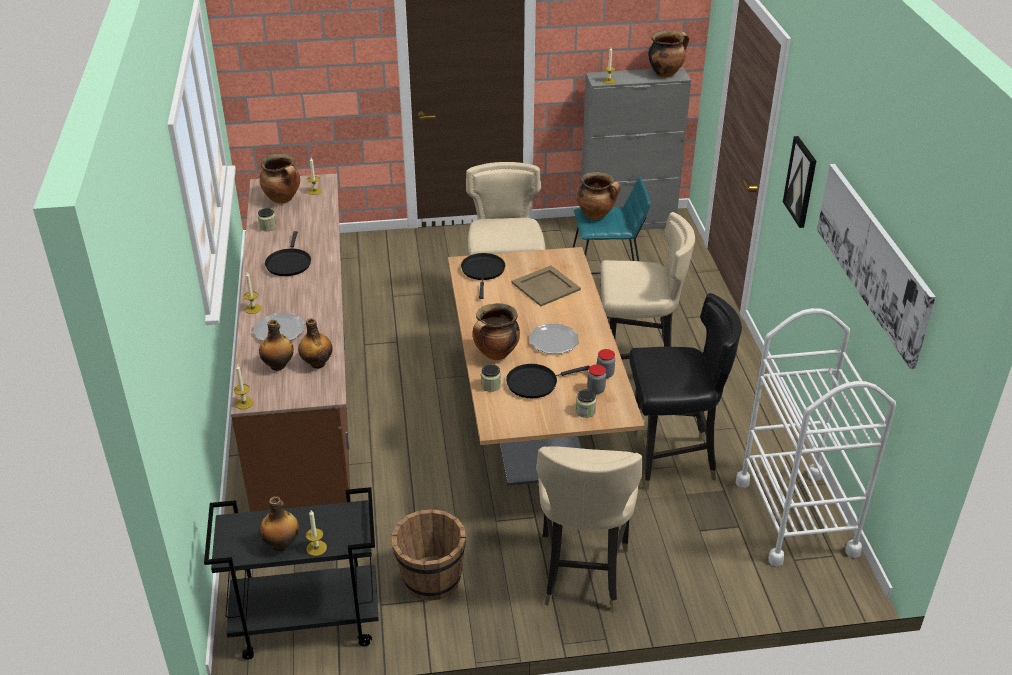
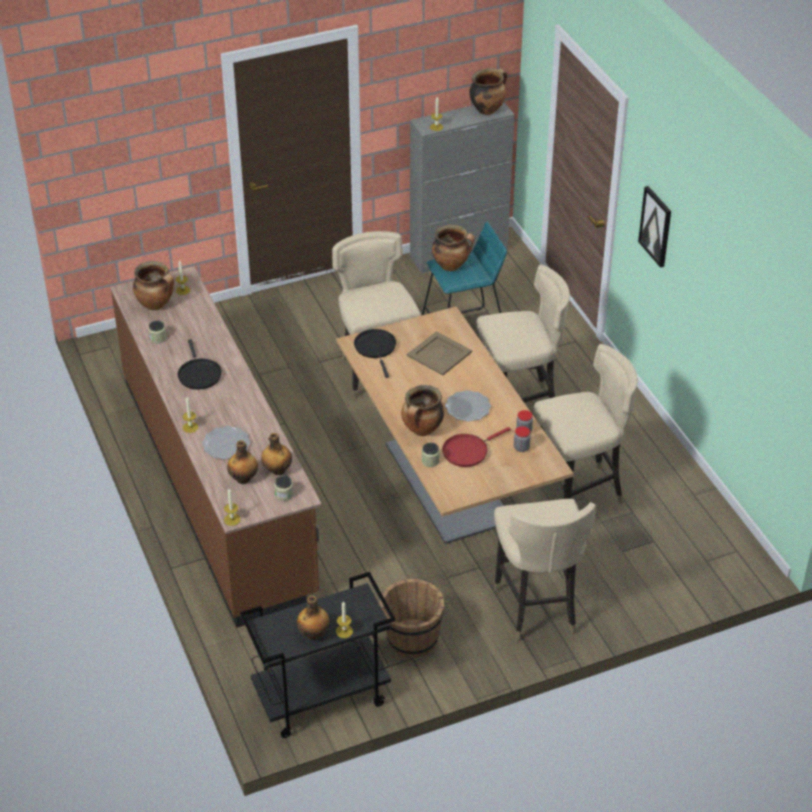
camera: 15 degrees left, 5 degrees up
(535, 383) = (467, 451): black frying pan -> red frying pan
(585, 411) = (520, 469): jar -> jar (284, 494)
(671, 461) = (579, 493): black chair -> beige chair
(796, 516) = (698, 523): white cart -> none
(873, 259) = (740, 302): picture -> none

